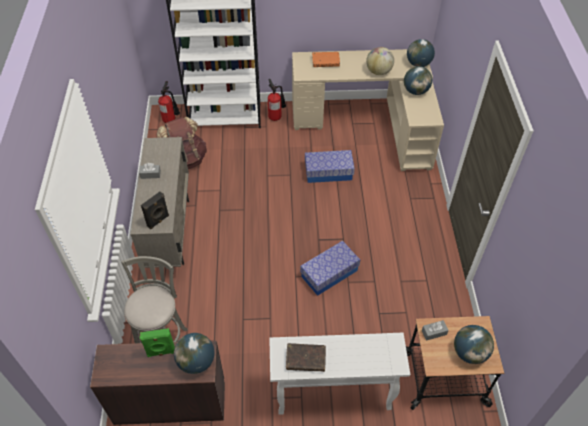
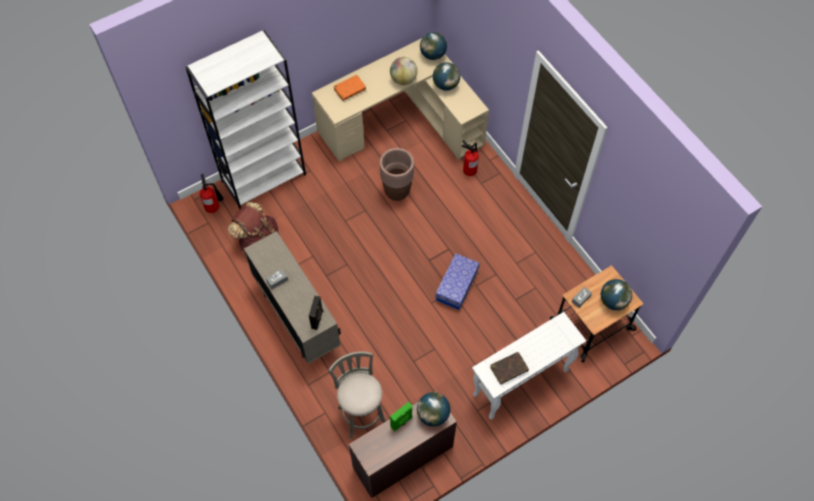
camera: 30 degrees left, 10 degrees up
(276, 116) = (312, 155): fire extinguisher -> fire extinguisher (470, 169)
(328, 172) = (397, 191): storage box -> brown planter

